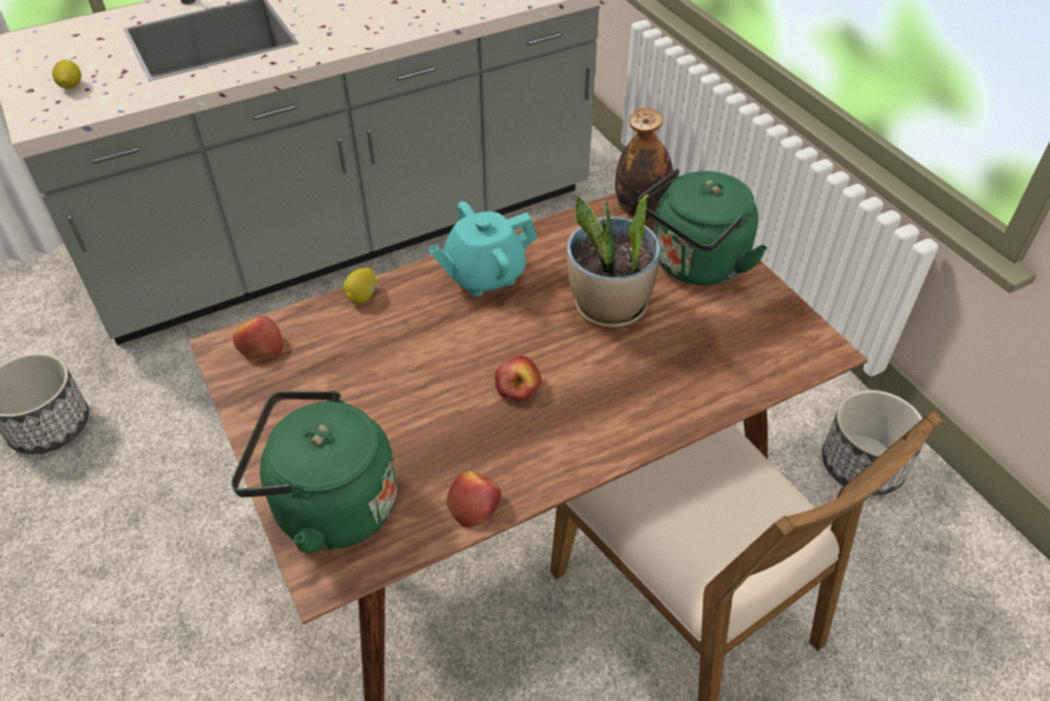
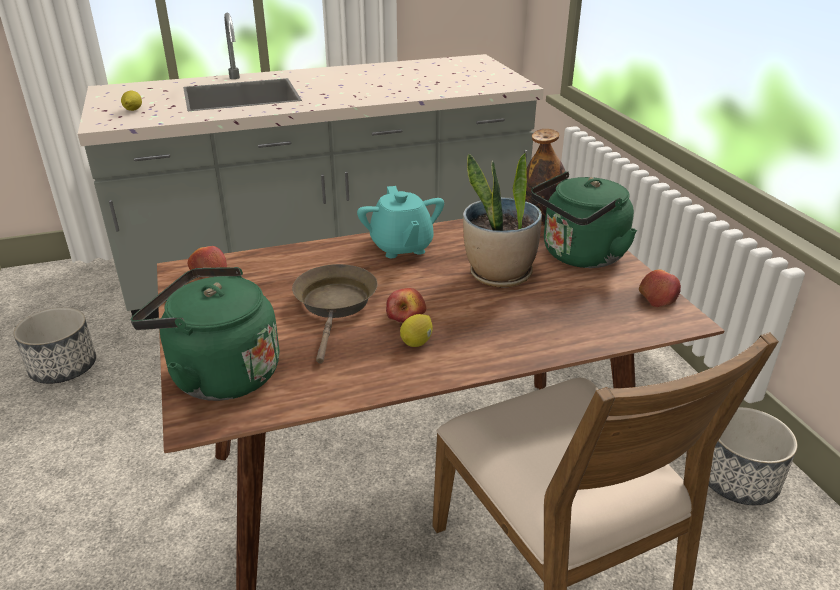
camera: 10 degrees right, 15 degrees down
(362, 296) = (300, 250): lemon -> lemon (417, 342)
(431, 381) = (335, 305): none -> brown frying pan
(473, 504) = (342, 387): apple -> apple (657, 296)
(484, 275) = (401, 247): turquoise teapot -> turquoise teapot turned 90 degrees counterclockwise

